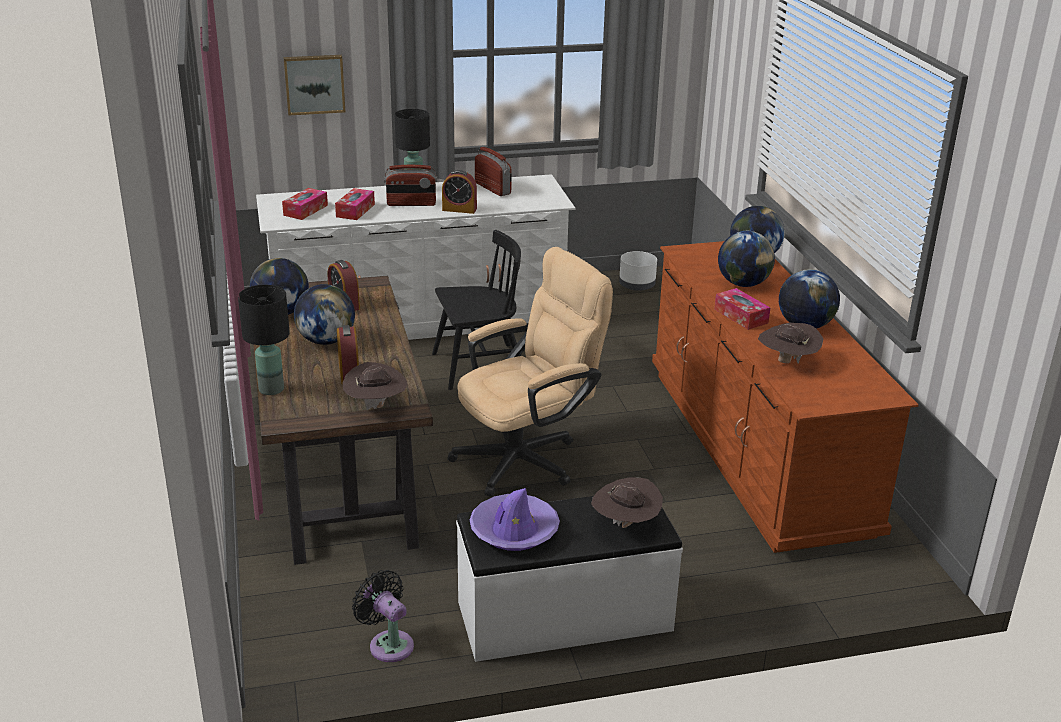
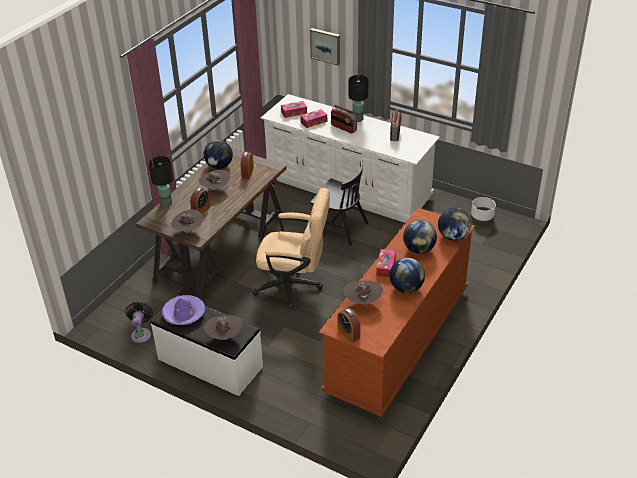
camera: 45 degrees right, 10 degrees up
(326, 340) = (215, 189): globe -> brown hat
(459, 209) = (359, 141): alarm clock -> alarm clock (348, 333)

